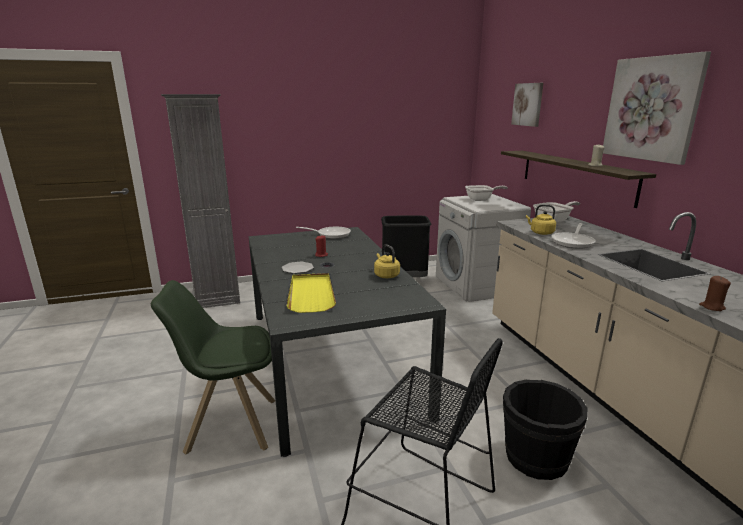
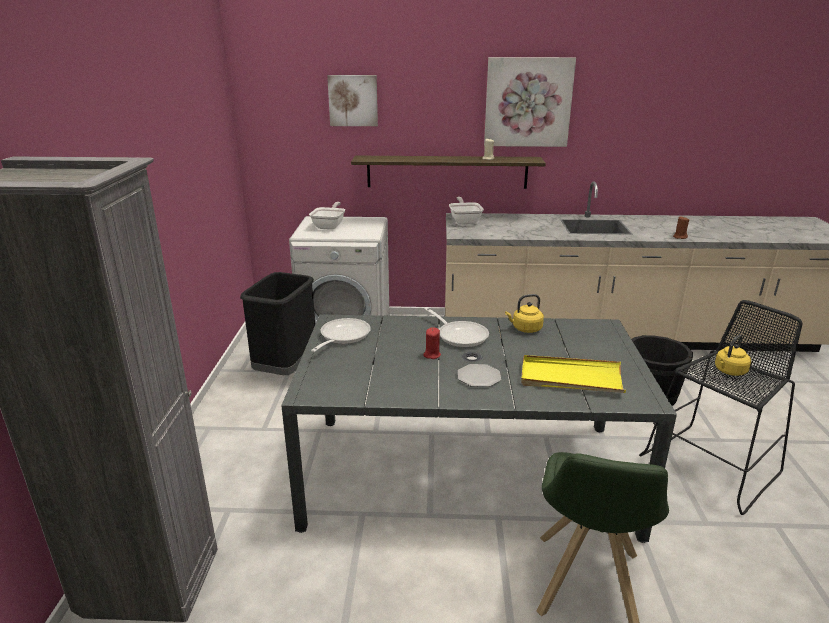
camera: 70 degrees left, 5 degrees up
(540, 233) = (500, 234): yellow kettle -> yellow kettle (729, 371)
(573, 242) = (534, 231): frying pan -> frying pan (460, 335)

